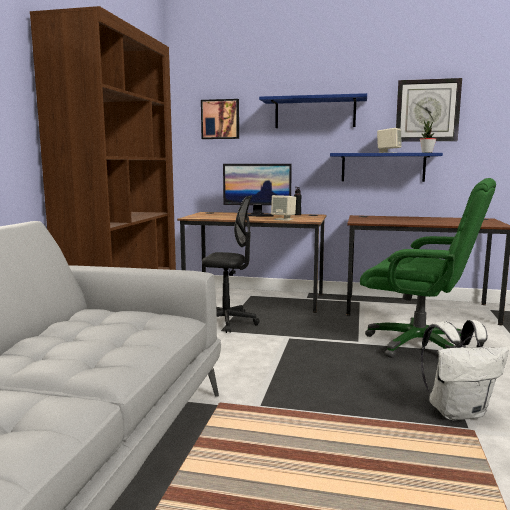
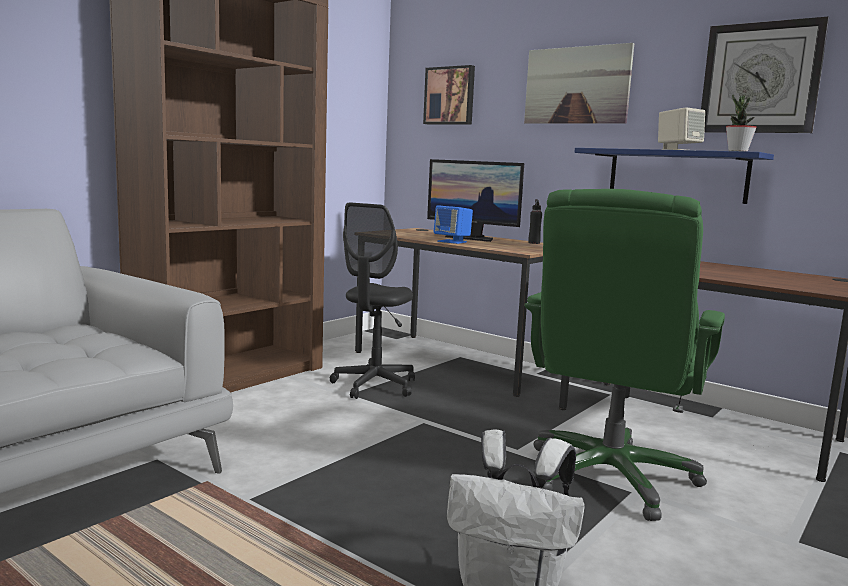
camera: 25 degrees right, 0 degrees up
(228, 322) = (374, 385): black office chair -> black office chair turned 75 degrees clockwise
(255, 218) = (452, 241): none -> blue speaker
(283, 219) = (489, 246): beige speaker -> none
(315, 113) = (577, 85): blue shelf -> picture
(419, 344) = (610, 477): green office chair -> green office chair turned 60 degrees clockwise

